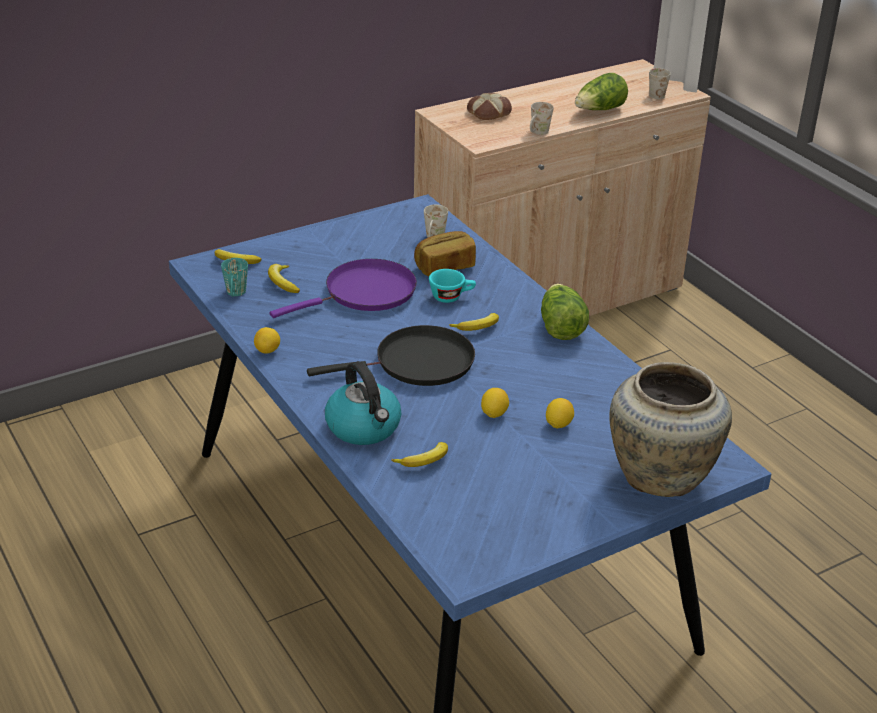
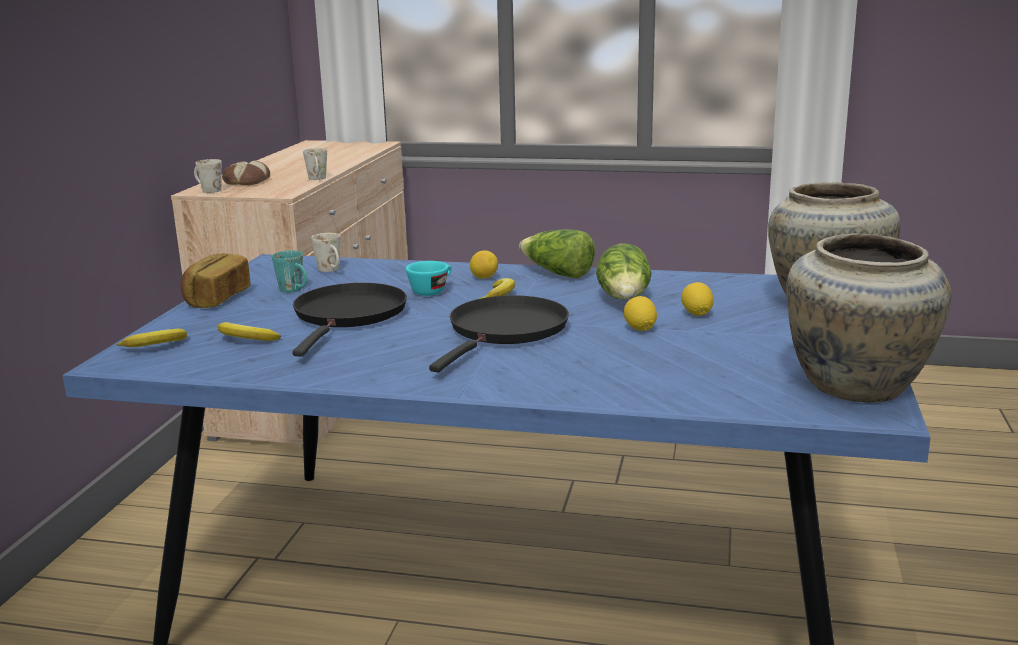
camera: 45 degrees left, 15 degrees down
(235, 295) = (211, 364): turquoise mug -> turquoise mug (295, 290)
(268, 351) = (344, 381): lemon -> lemon (484, 278)
(364, 427) = (566, 382): kettle -> none
(365, 293) = (348, 316): purple frying pan -> black frying pan
(424, 461) = (667, 375): banana -> none
(444, 267) = (381, 280): bread -> bread (216, 298)
(502, 547) = (856, 387): none -> beige vase
(599, 110) = (337, 161): lettuce -> lettuce (625, 299)
(655, 94) = (358, 148): white mug -> white mug (207, 190)

